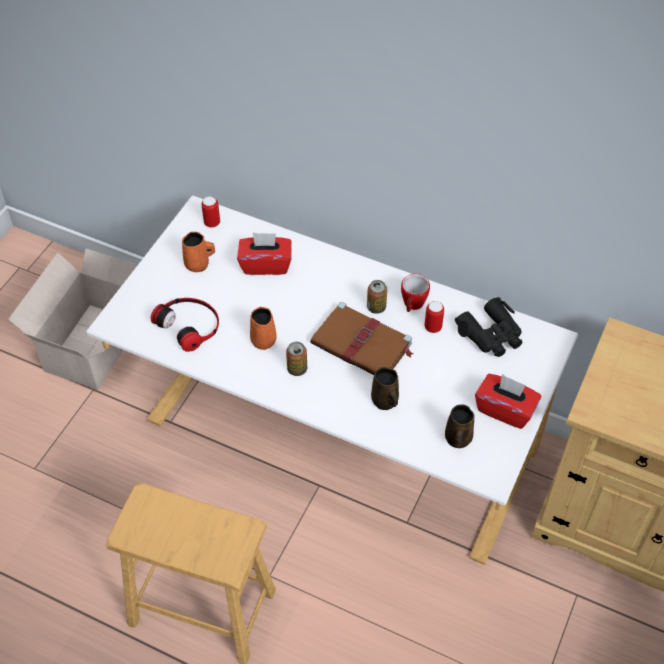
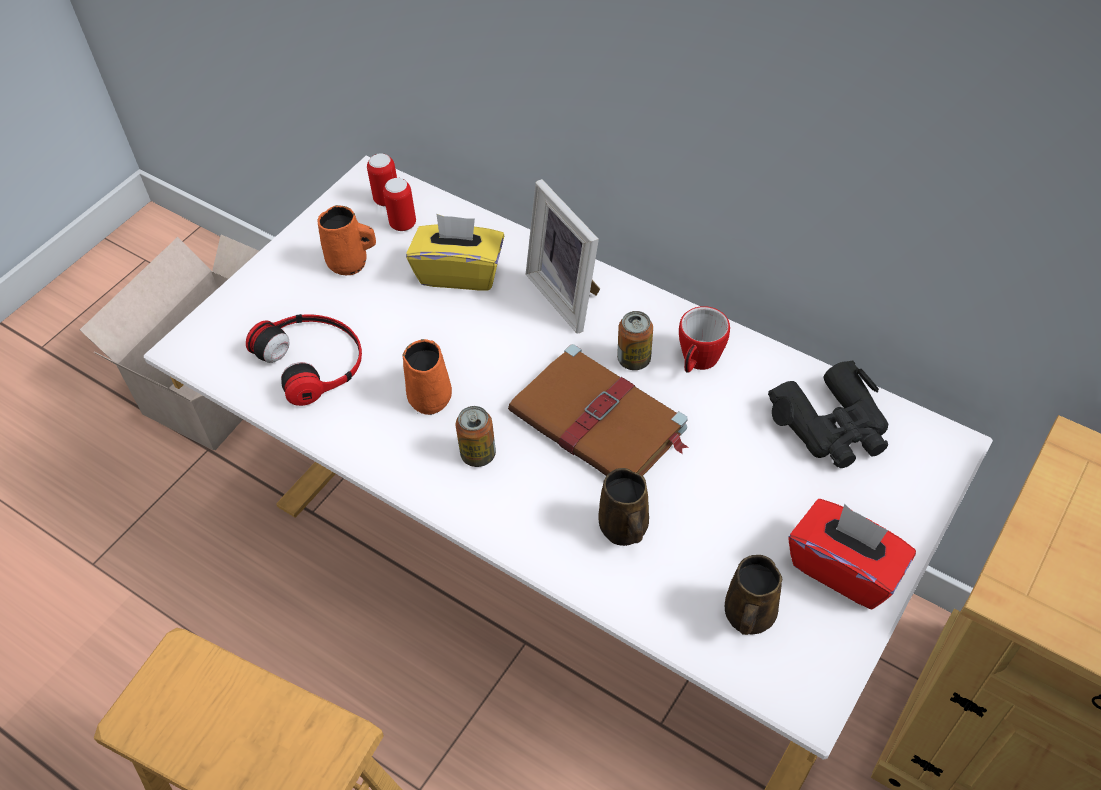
camera: 10 degrees right, 0 degrees up
(265, 264) = (460, 272): red tissue box -> yellow tissue box
(332, 272) = (569, 295): none -> picture frame
(433, 327) = (728, 403): can -> can (403, 224)

